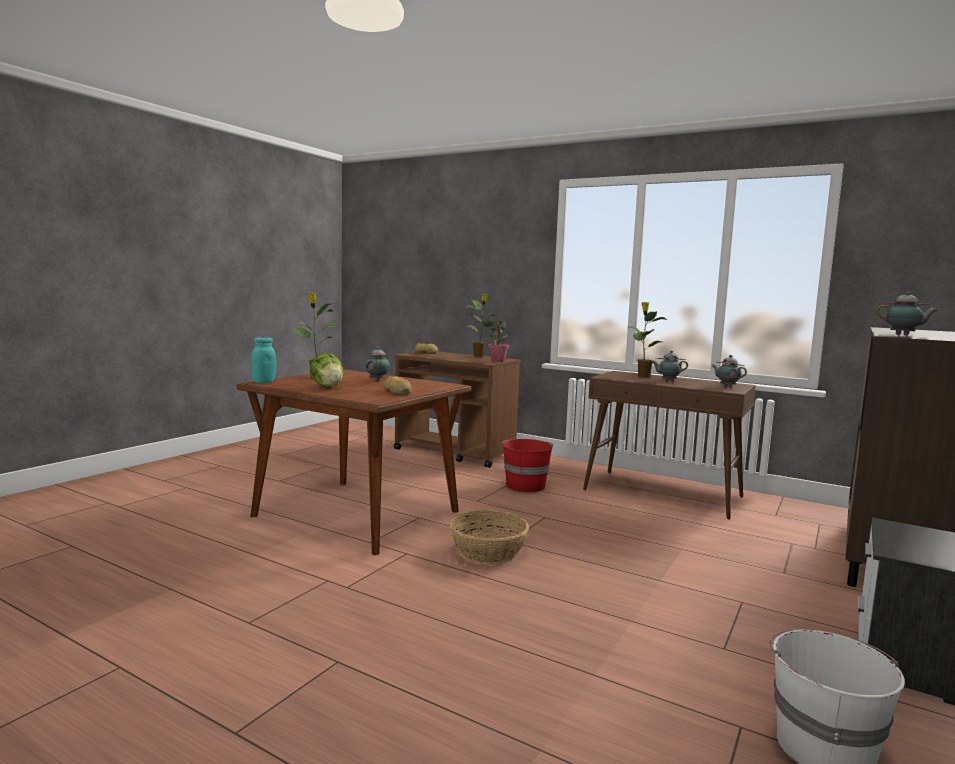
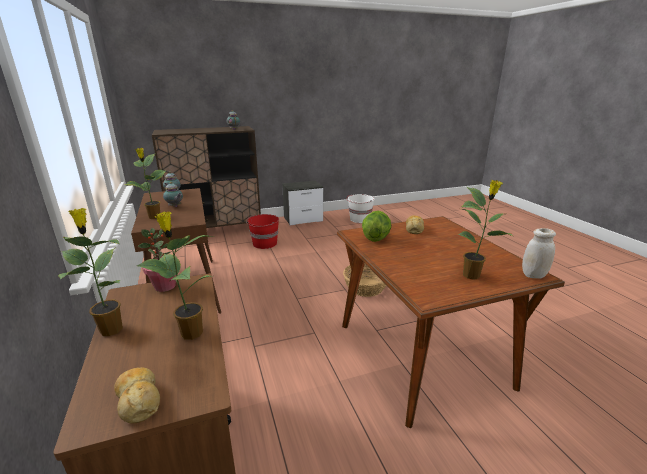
camera: 140 degrees left, 15 degrees up
(264, 382) = (533, 275): turquoise jar -> white jar
(327, 387) = (467, 248): lettuce -> lettuce (375, 238)
(377, 380) = (409, 255): teapot -> none
(445, 357) = (190, 332): none -> potted plant
(525, 485) = (248, 337): red bucket -> red bucket (264, 244)

